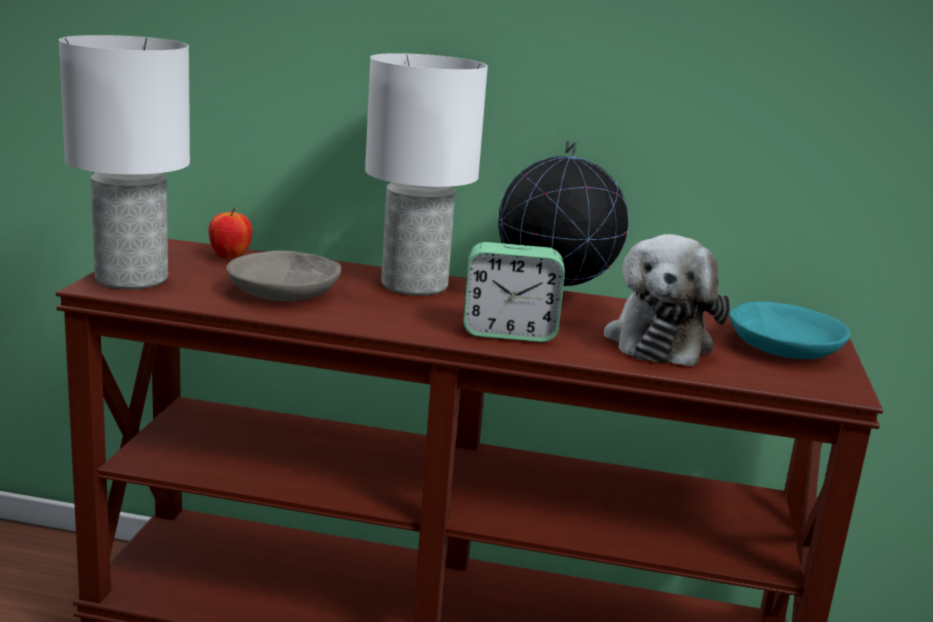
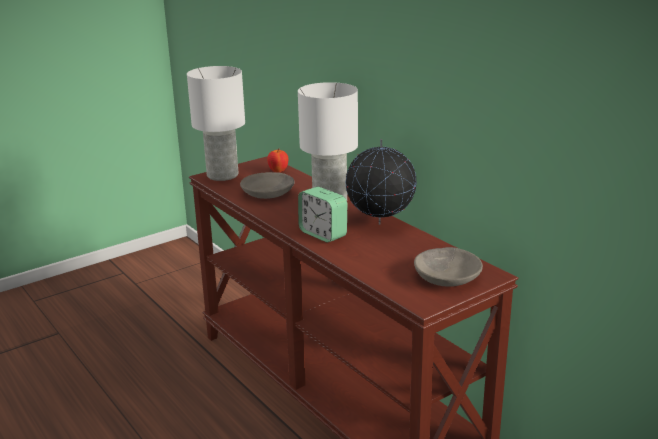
camera: 45 degrees right, 5 degrees up
(659, 340) = (387, 256): plush toy -> none
(782, 346) = (447, 276): turquoise bowl -> grey bowl

